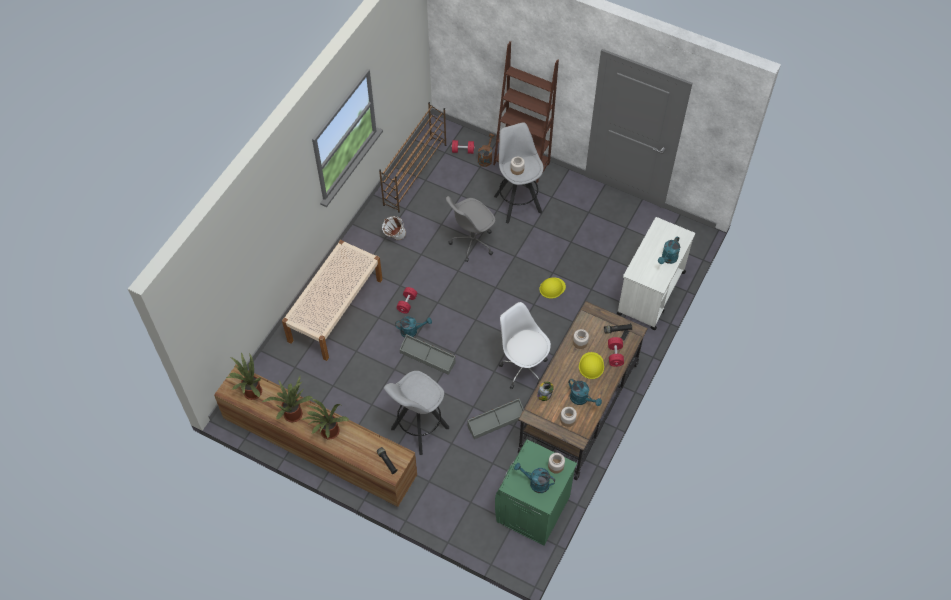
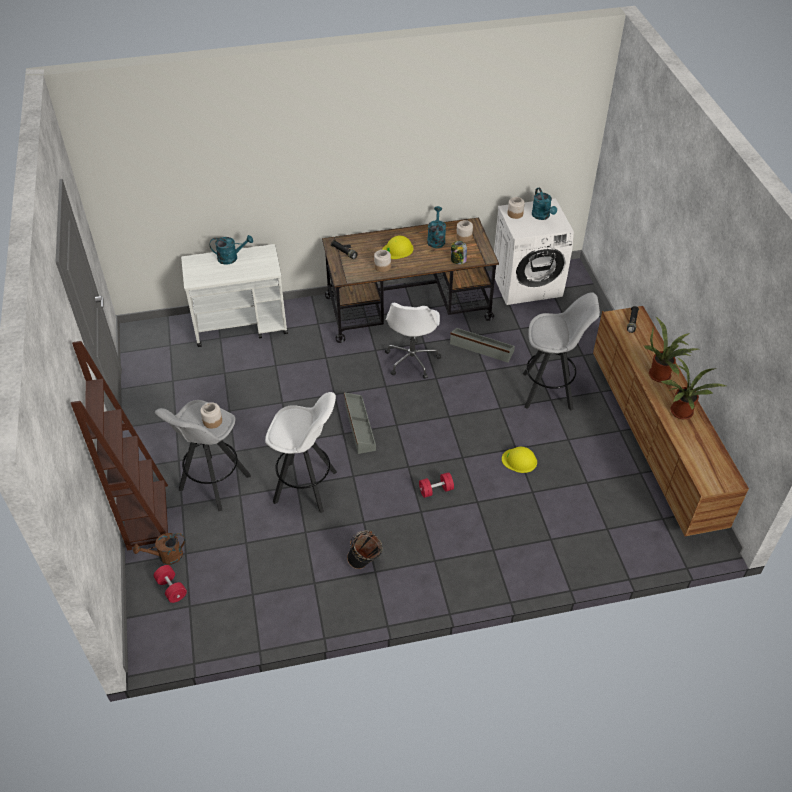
camera: 130 degrees left, 10 degrees down
(251, 392) = (707, 460): potted plant -> none
(335, 310) = (510, 546): beige bench -> none
(394, 237) = (365, 562): white bucket -> black bucket
(412, 331) = (461, 463): turquoise watering can -> none
(415, 174) = (252, 611): brown shoe rack -> none
(428, 357) = (475, 432): grey storage box -> grey storage box (359, 427)
(471, 244) = (307, 487): grey office chair -> white stool
(532, 509) = (527, 285): green washing machine -> white washing machine
(552, 288) = (301, 392): yellow hard hat -> yellow hard hat (519, 460)
(615, 355) = (371, 242): red dumbbell -> none

